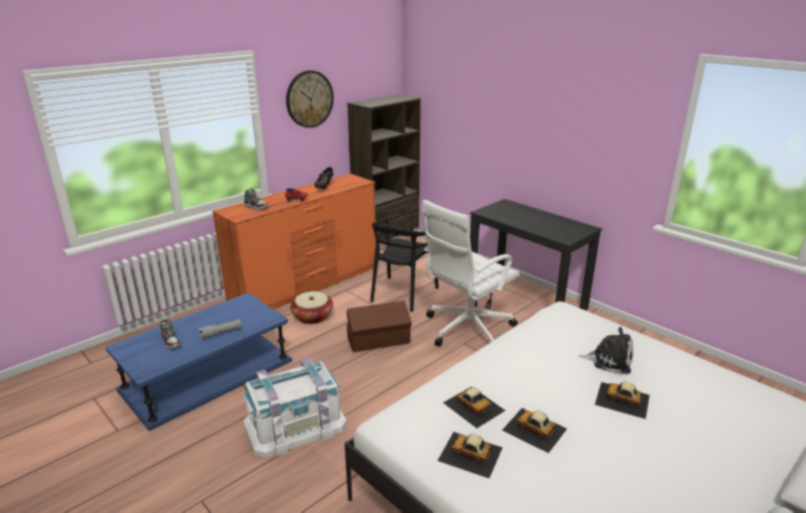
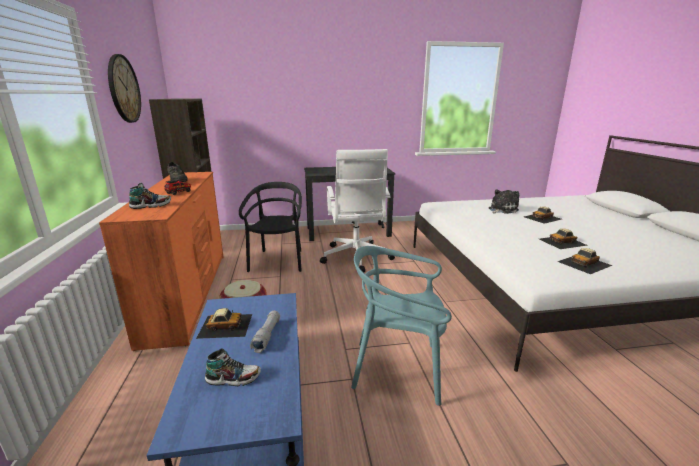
camera: 55 degrees left, 5 degrees down
(295, 424) = (397, 369): white storage box -> turquoise chair
(379, 340) = (326, 290): brown storage box -> none
(402, 293) = (278, 261): black chair -> black chair turned 150 degrees counterclockwise
(473, 406) = (530, 248): toy car -> toy car (225, 325)

